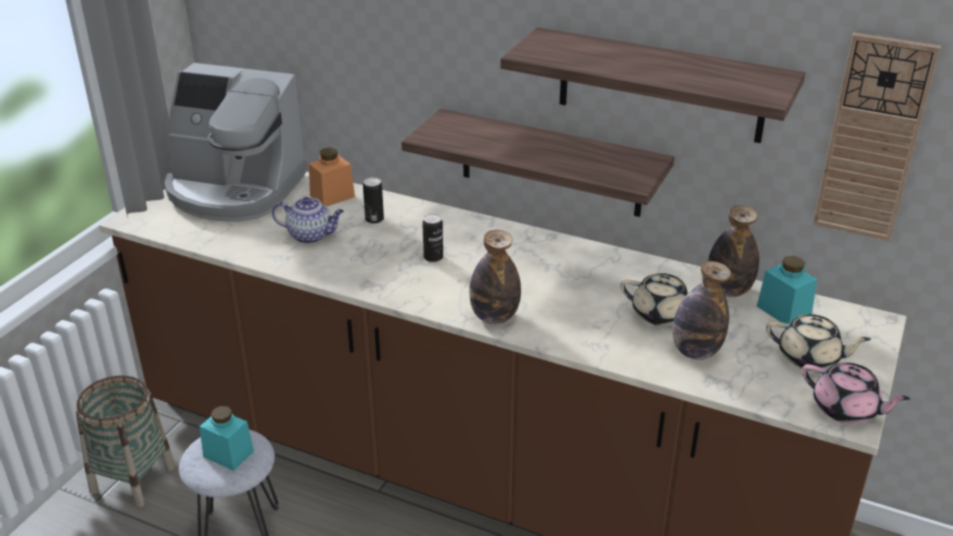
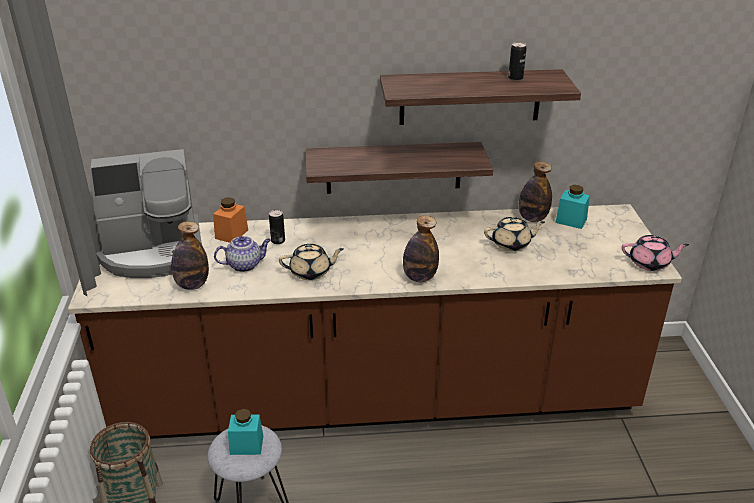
camera: 30 degrees left, 0 degrees up
(433, 257) = (343, 253): can -> can (515, 78)
(695, 351) = (549, 259): bottle -> bottle (192, 285)
(810, 358) = (608, 242): beige teapot -> beige teapot (311, 272)
(873, 139) = (604, 102): wall clock -> none

